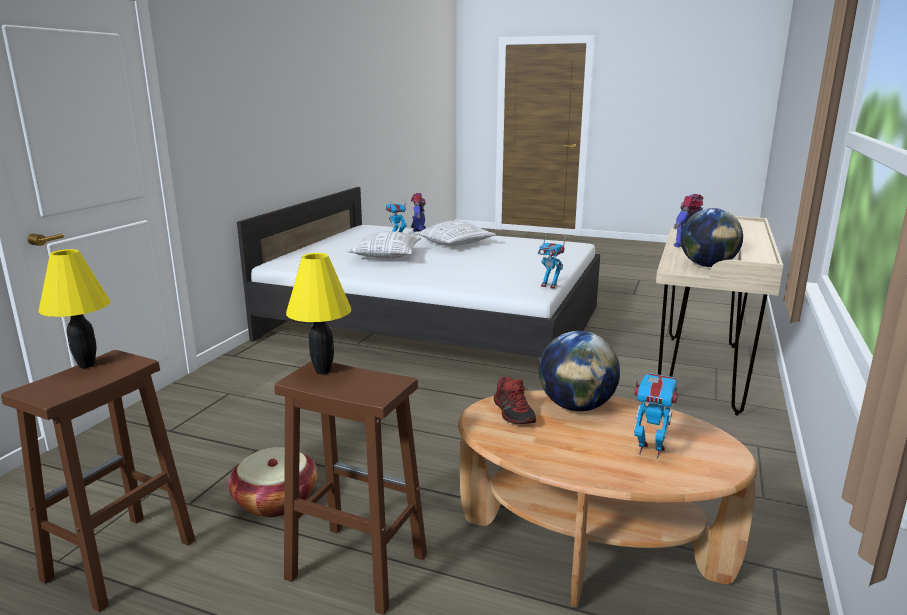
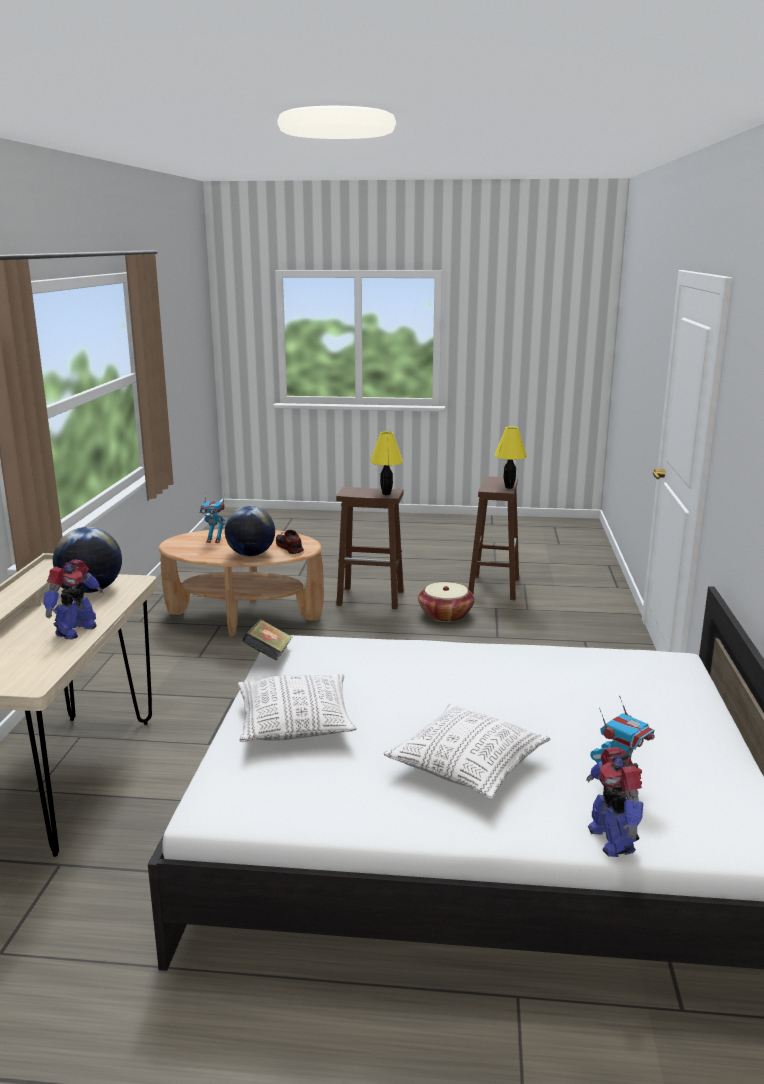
camera: 165 degrees right, 0 degrees up
(386, 256) = (543, 695): pillow -> pillow (295, 724)
(549, 286) = (268, 656): toy robot -> book

